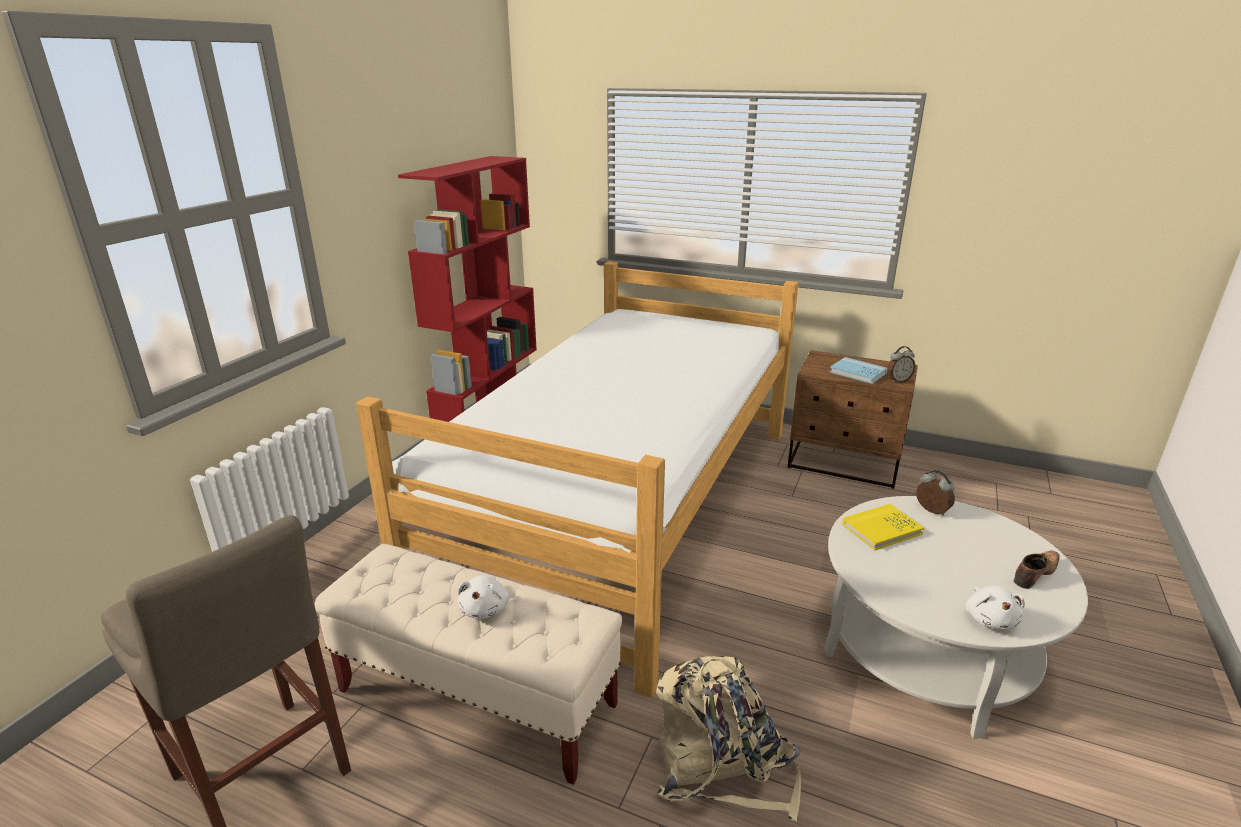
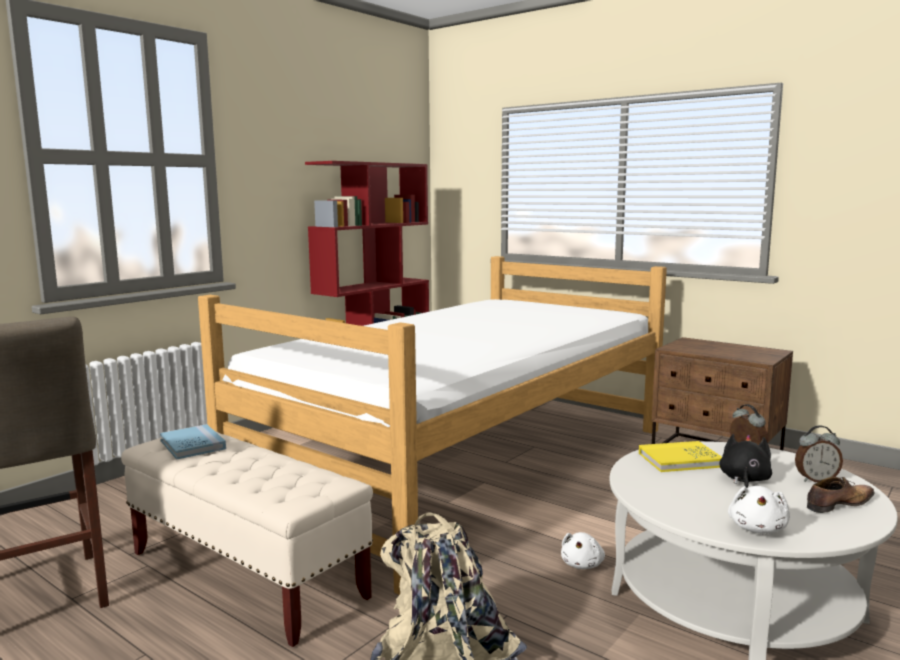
camera: 15 degrees right, 15 degrees down
(485, 608) = (252, 467): white plush toy -> white plush toy (582, 564)
(857, 372) = (720, 351): blue book -> blue book (192, 445)
(898, 381) = (761, 358): alarm clock -> alarm clock (815, 480)
(947, 551) = (744, 480): none -> black plush toy

